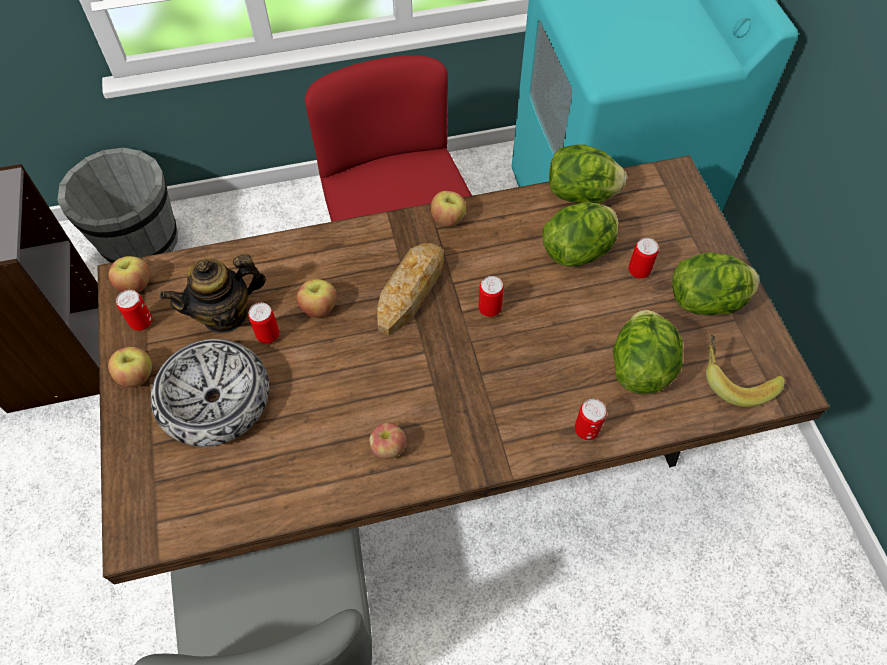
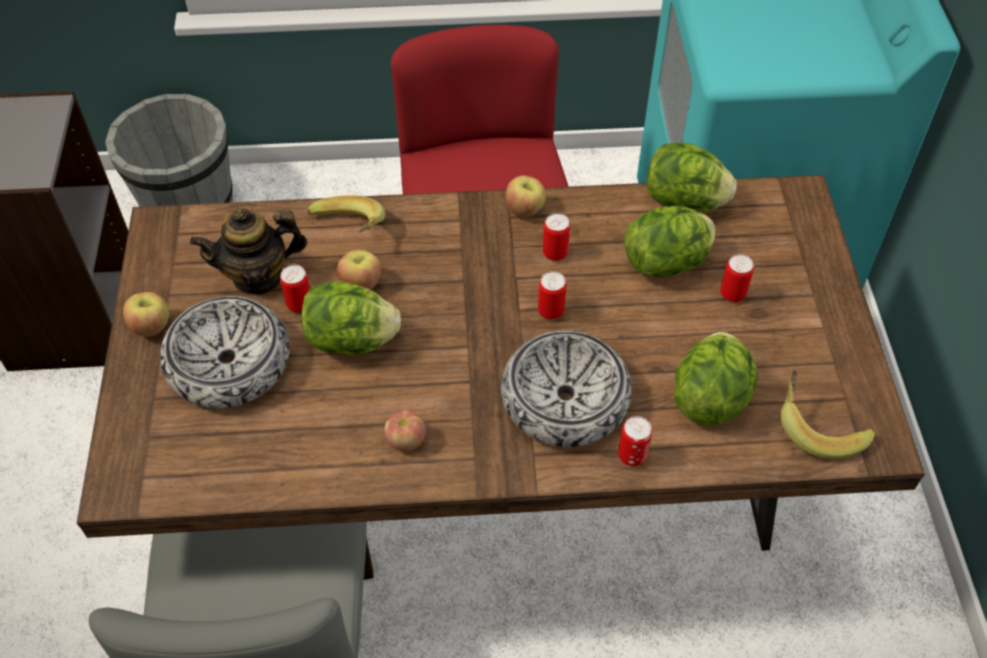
camera: 10 degrees right, 5 degrees down
(135, 285) = (169, 232): apple -> none
(141, 322) = (167, 272): can -> can (555, 253)
(297, 261) = (347, 231): none -> banana
(410, 291) = (466, 279): bread -> none
(519, 388) = (565, 399): none -> bowl
(707, 301) = (805, 338): lettuce -> lettuce (352, 340)

